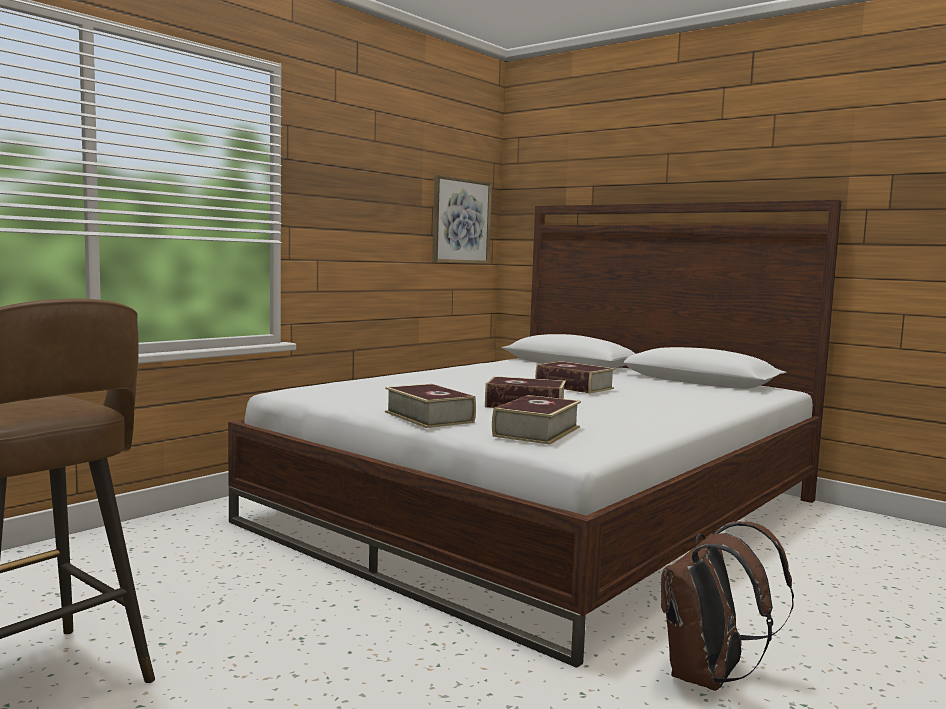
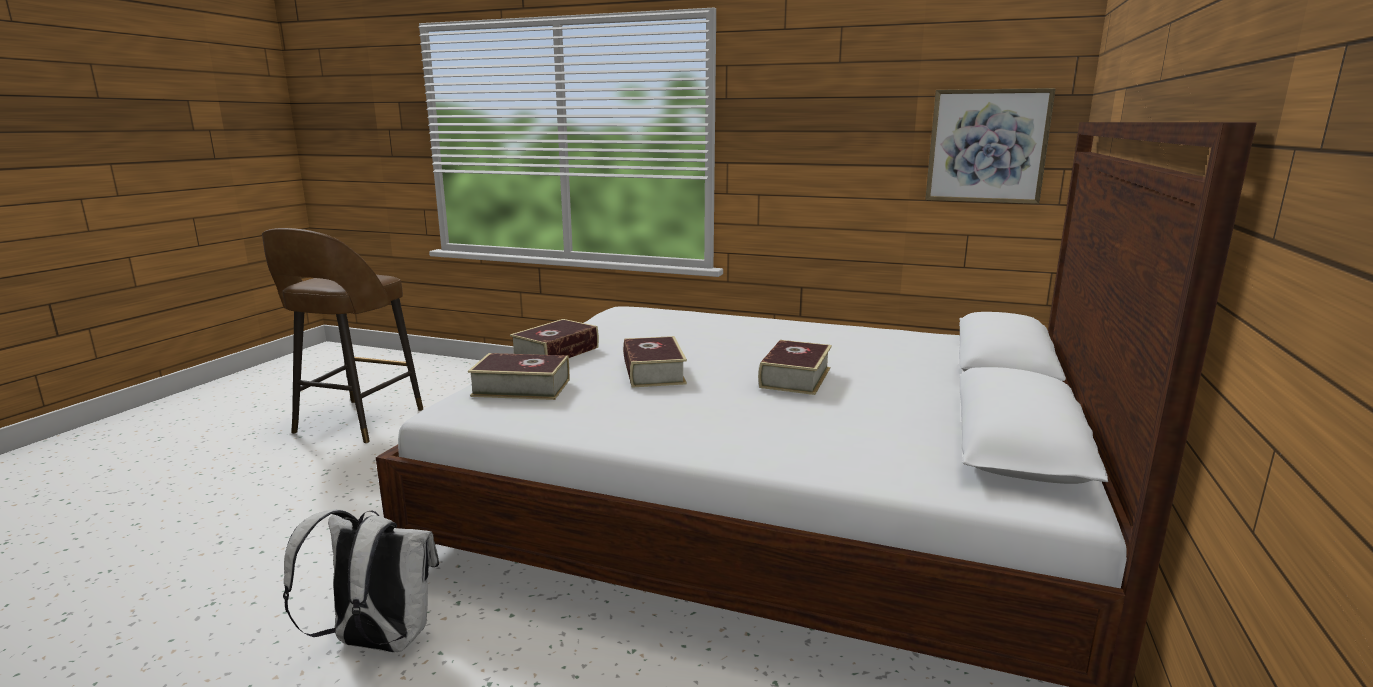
camera: 70 degrees right, 10 degrees up
(709, 678) = (377, 642): brown backpack -> white backpack

